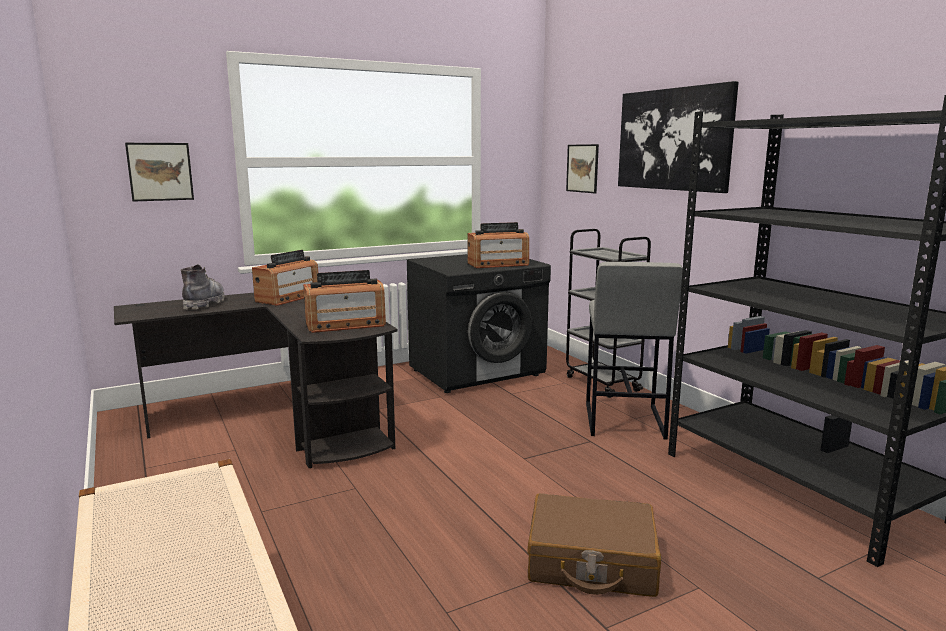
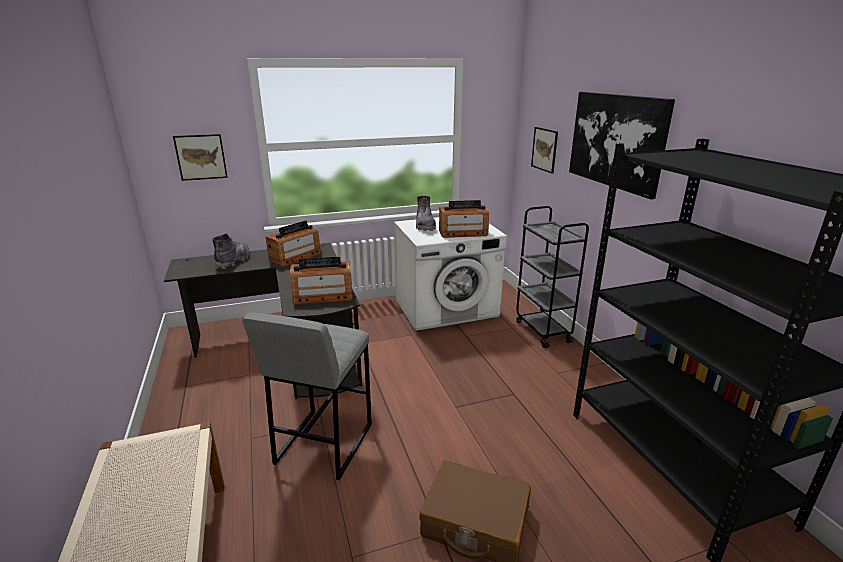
camera: 10 degrees right, 10 degrees up
(448, 261) = (425, 226): none -> grey boot
(478, 373) = (447, 312): black washing machine -> white washing machine
(624, 421) = (548, 375): grey stool -> grey stool (323, 445)

